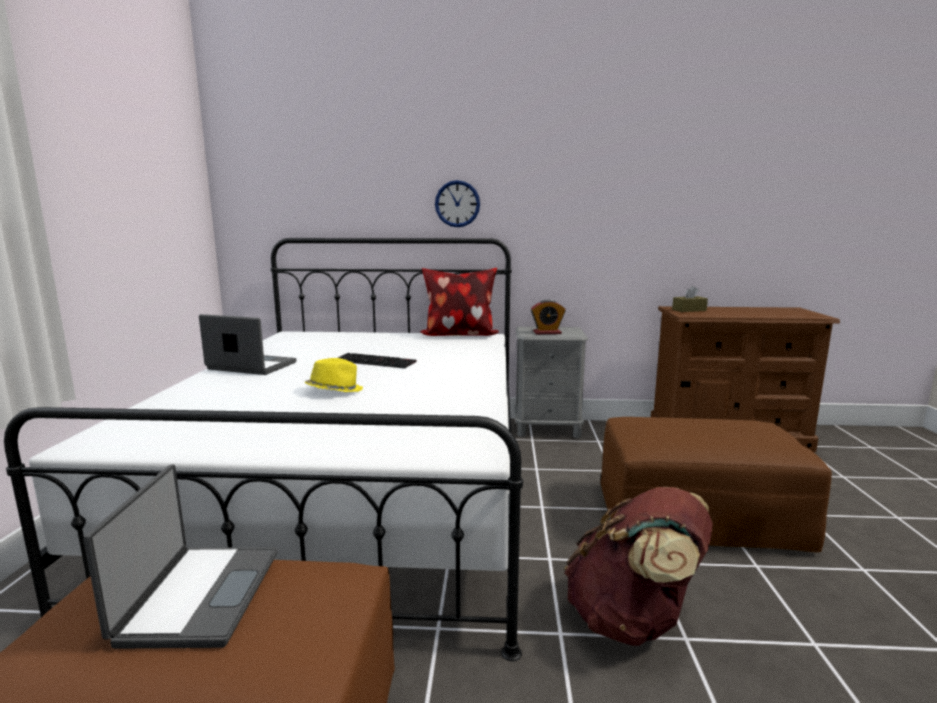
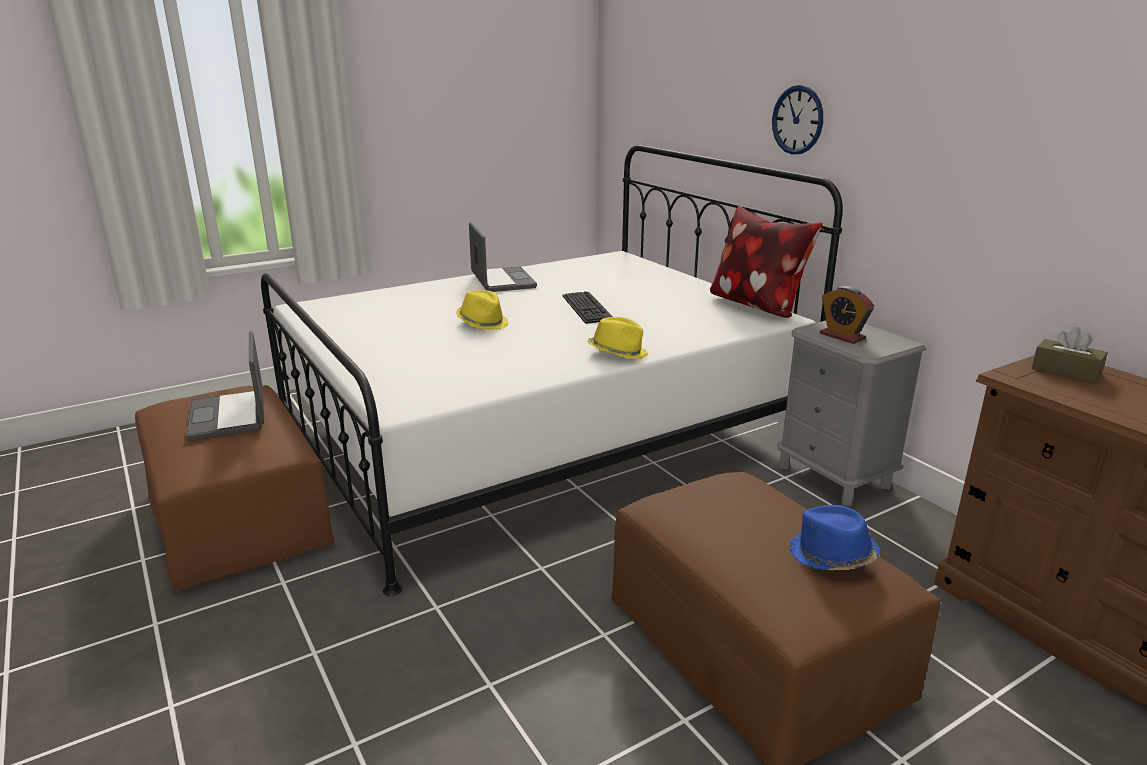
camera: 55 degrees right, 10 degrees up
(198, 596) = (230, 416): laptop -> laptop turned 105 degrees clockwise
(477, 374) = (617, 353): none -> yellow hat
(632, 620) = (489, 644): brown backpack -> none
(738, 424) = (831, 556): none -> blue hat

